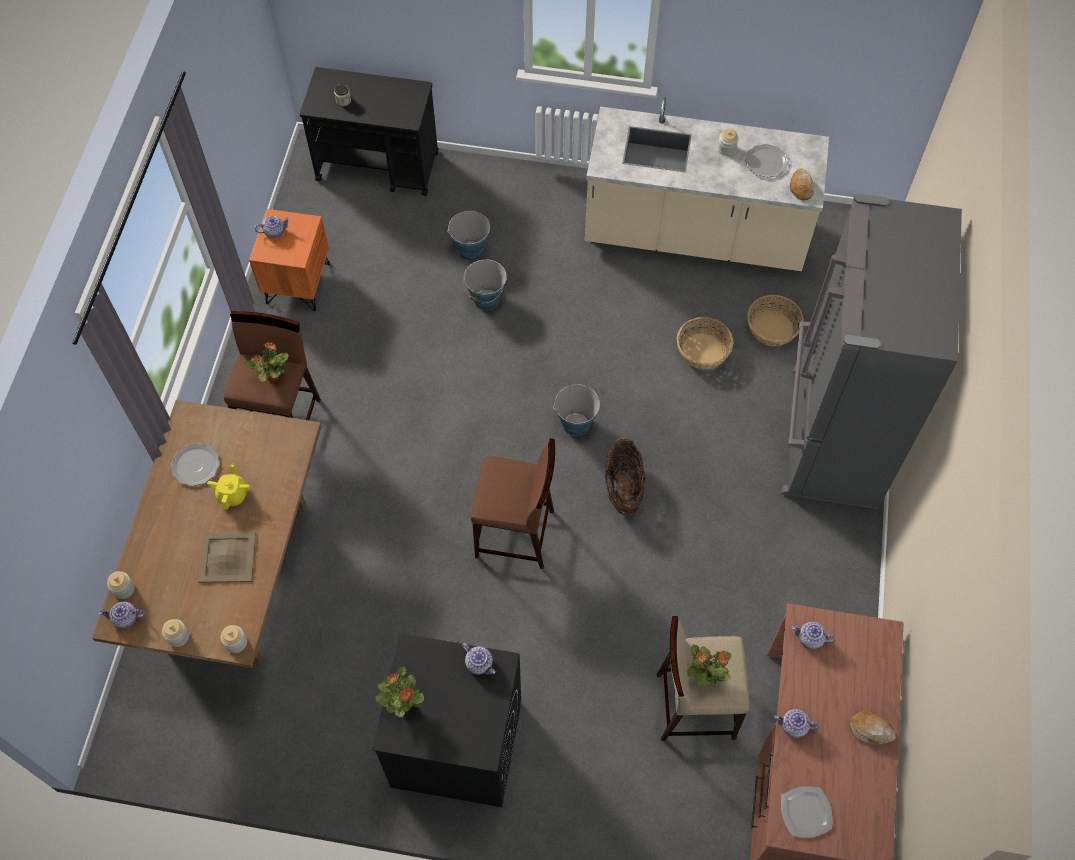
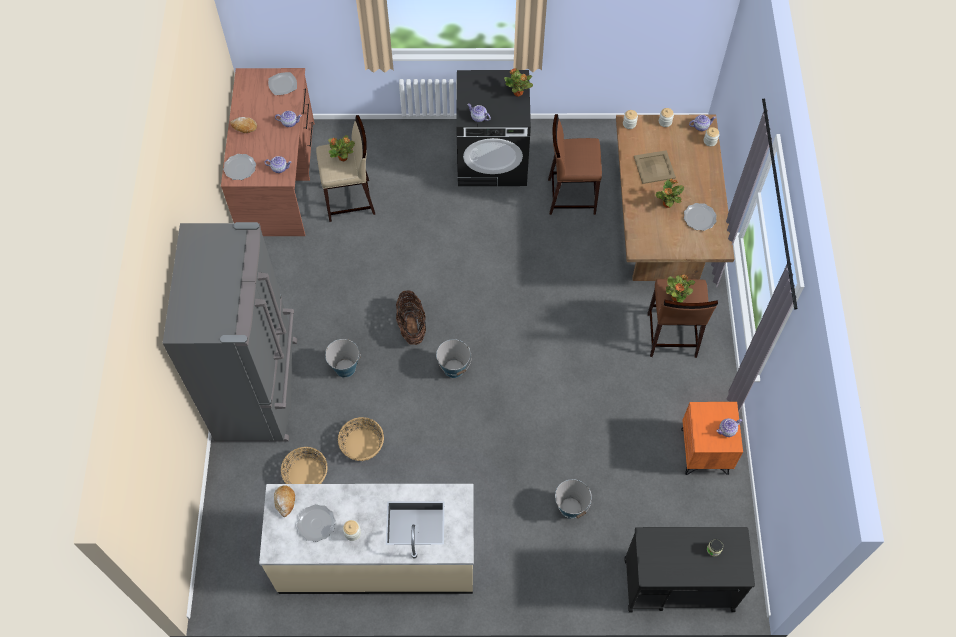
camera: 170 degrees right, 0 degrees up
(233, 494) = (667, 204): yellow teapot -> potted plant
(486, 299) = (545, 462): bucket -> bucket (345, 368)
(515, 535) = (482, 283): brown stool -> brown stool (571, 196)
(874, 649) = (240, 168): none -> plate

